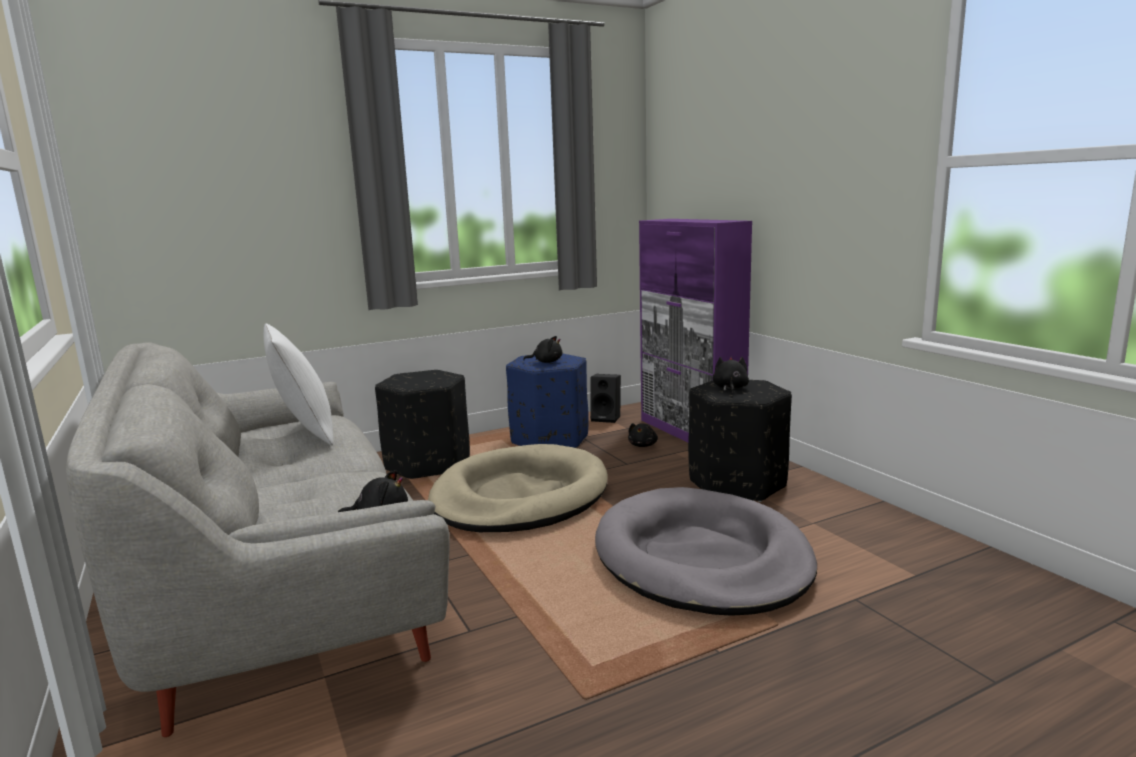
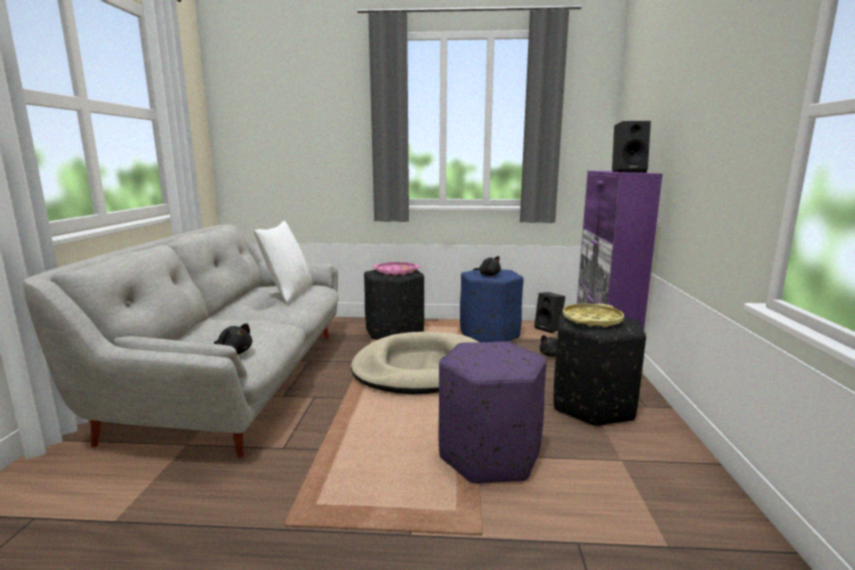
camera: 30 degrees right, 0 degrees up
(424, 378) = (396, 272): none -> pink tray
(701, 558) = (489, 455): grey dog bed -> purple ottoman
(709, 220) = (628, 172): none -> black speaker
(730, 388) = (592, 320): black plush toy -> yellow tray

